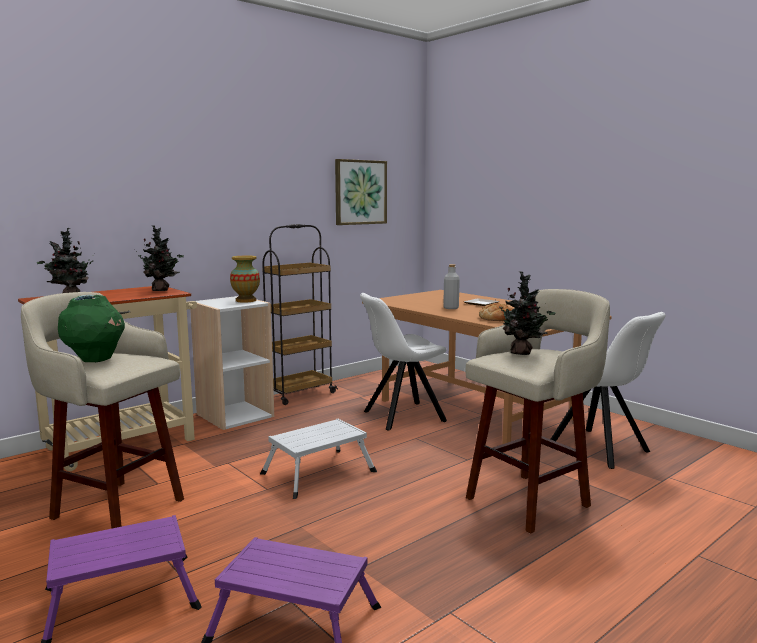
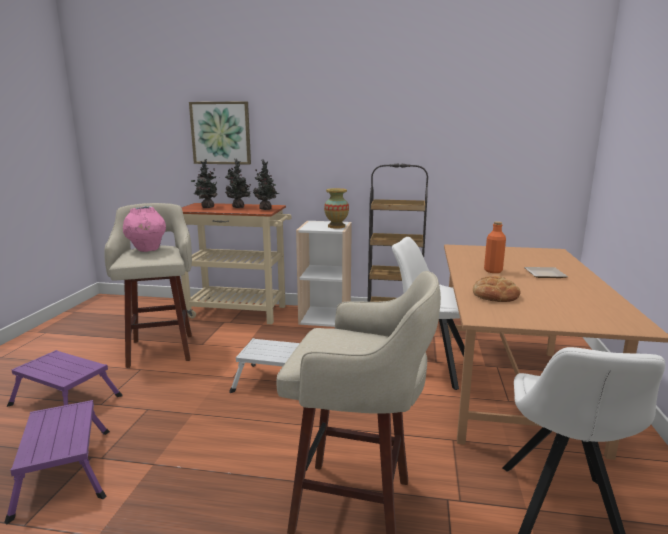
camera: 50 degrees right, 5 degrees up
(95, 359) = (147, 250): green vase -> pink vase
(360, 192) = (496, 133): picture -> picture (221, 133)
(451, 308) = (493, 271): grey bottle -> orange bottle
(523, 353) = (355, 340): potted plant -> potted plant (239, 207)

